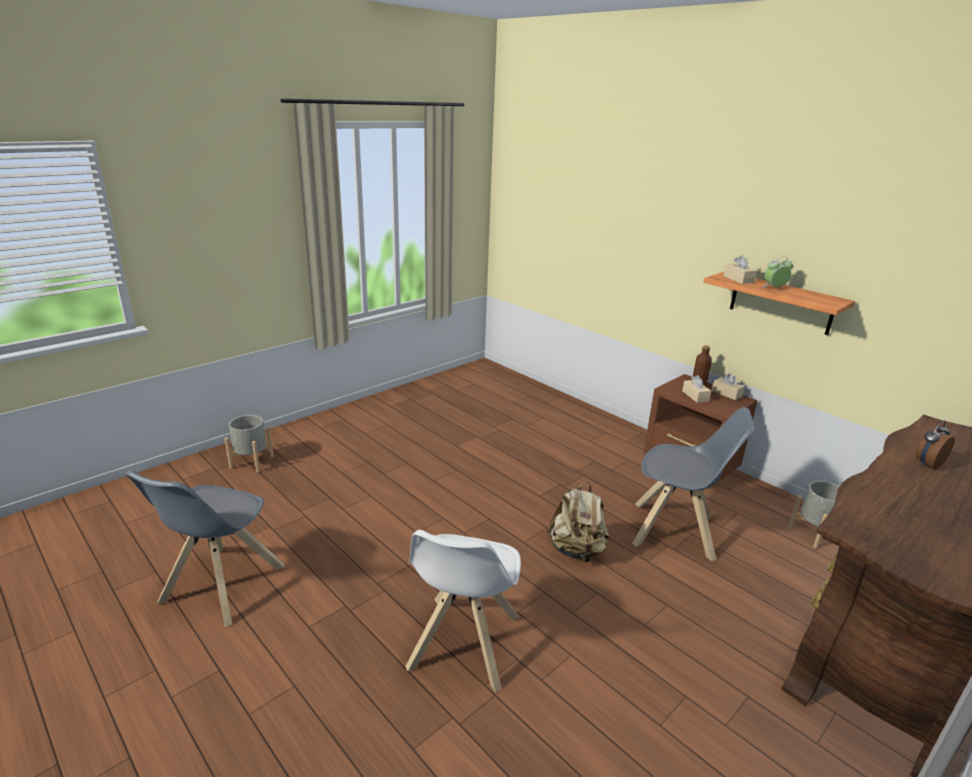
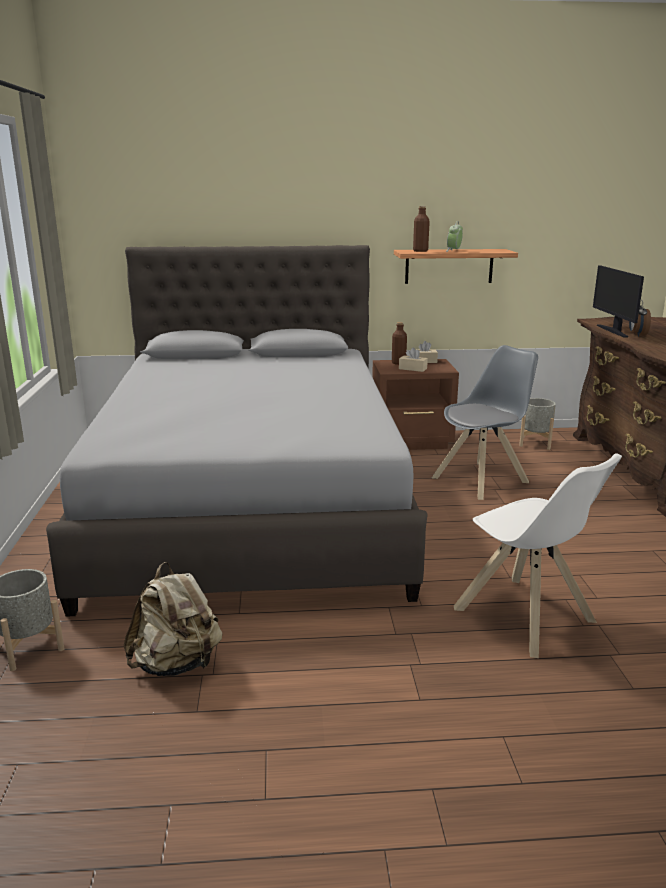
camera: 50 degrees left, 5 degrees down
(220, 586) = (276, 748): grey chair -> none
(483, 447) = (252, 501): none -> grey bed
(576, 550) = (460, 523): beige backpack -> beige backpack (177, 664)
(738, 279) = (420, 251): beige tissue box -> brown bottle
(911, 446) = (613, 331): none -> monitor

